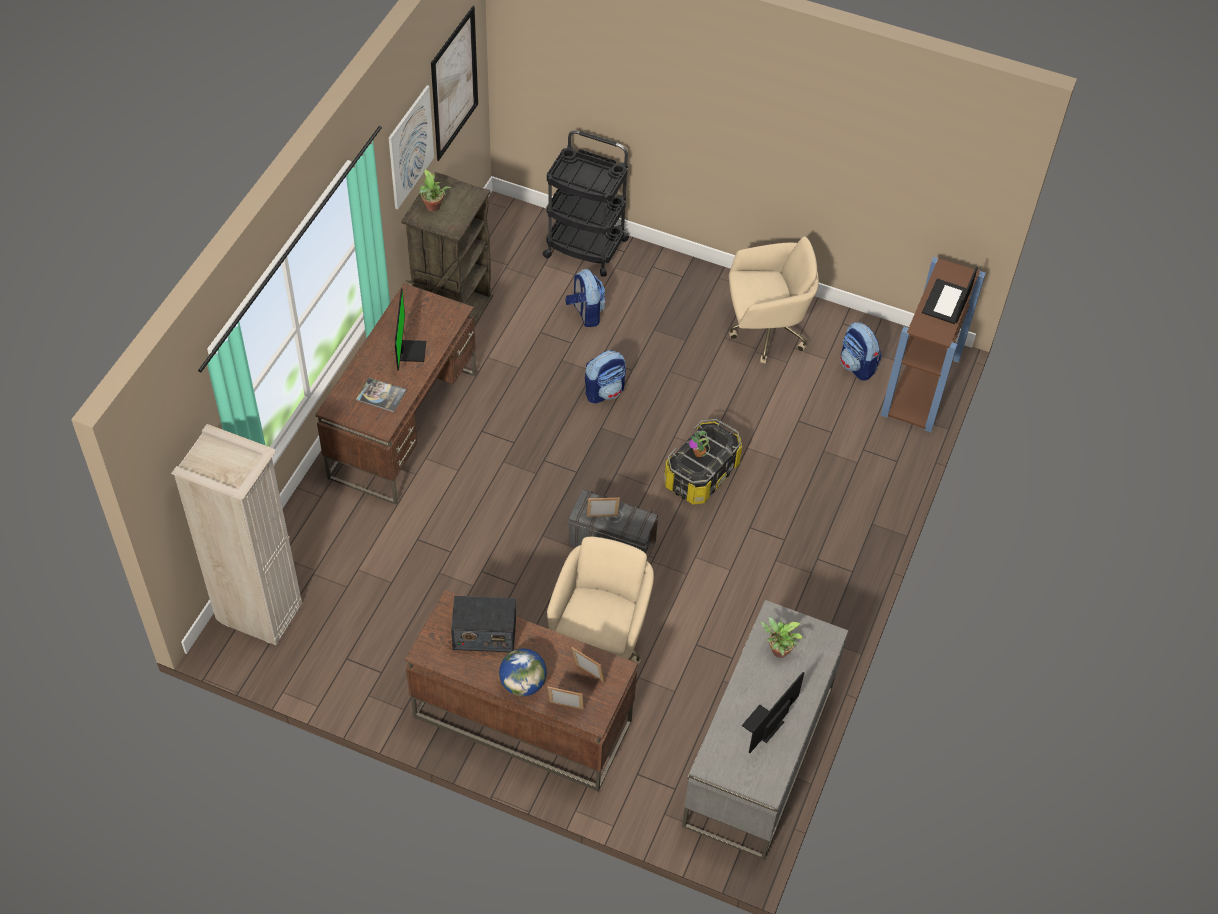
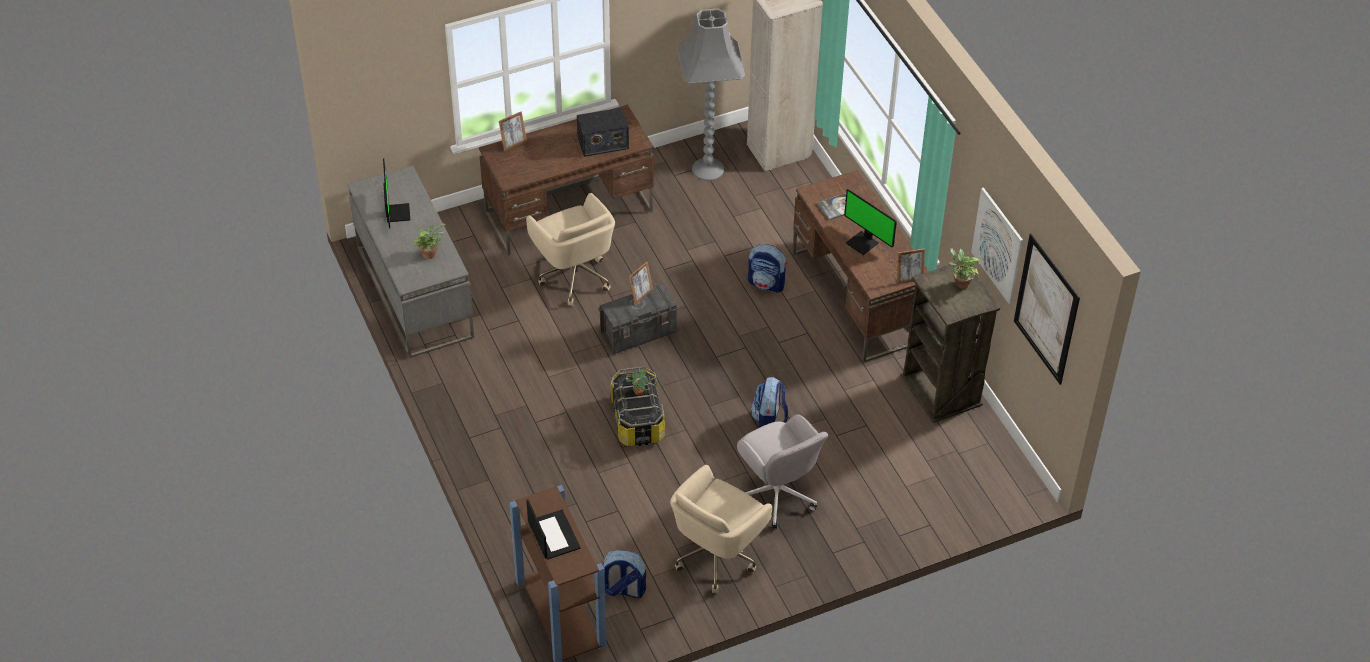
camera: 135 degrees right, 5 degrees down
(343, 651) = (708, 168): none -> grey floor lamp
(484, 634) = (602, 143): radio -> radio turned 150 degrees counterclockwise
(523, 683) = (551, 138): globe -> none
(585, 248) = (928, 513): black cart -> none
(585, 313) = (857, 464): backpack -> backpack (767, 283)
(587, 676) = (521, 165): picture frame -> picture frame (909, 278)
(671, 338) = (777, 496): none -> grey office chair

